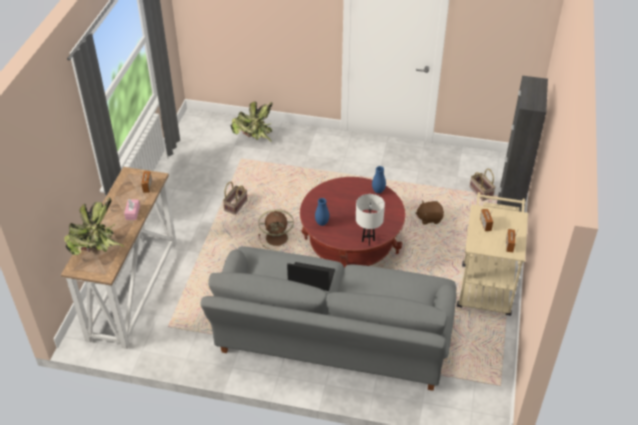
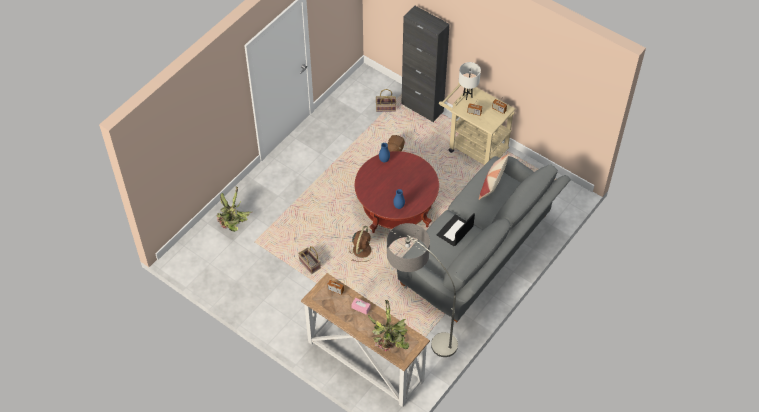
camera: 65 degrees left, 10 degrees up
(197, 319) = (418, 328): none -> floor lamp
(368, 241) = (431, 187): white table lamp -> white table lamp (467, 96)
(406, 289) = (493, 183): none -> pillow

